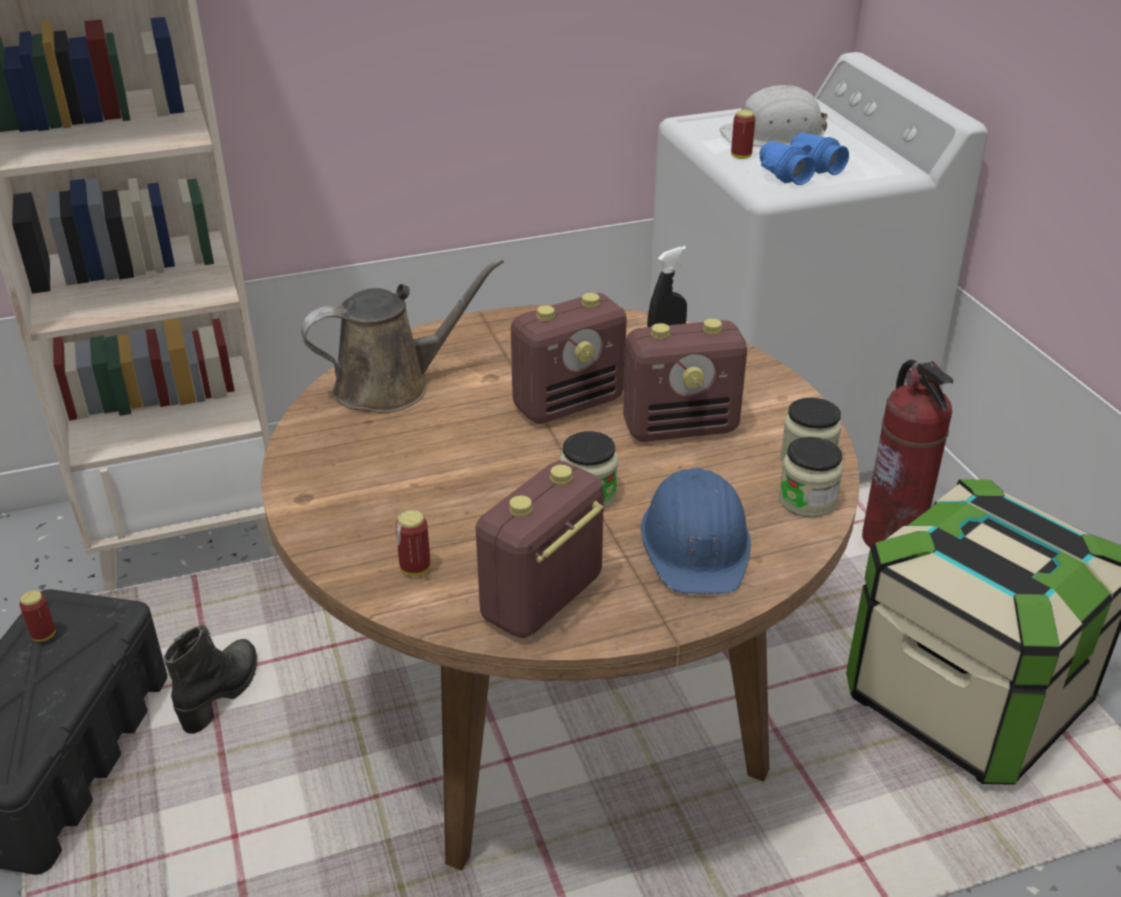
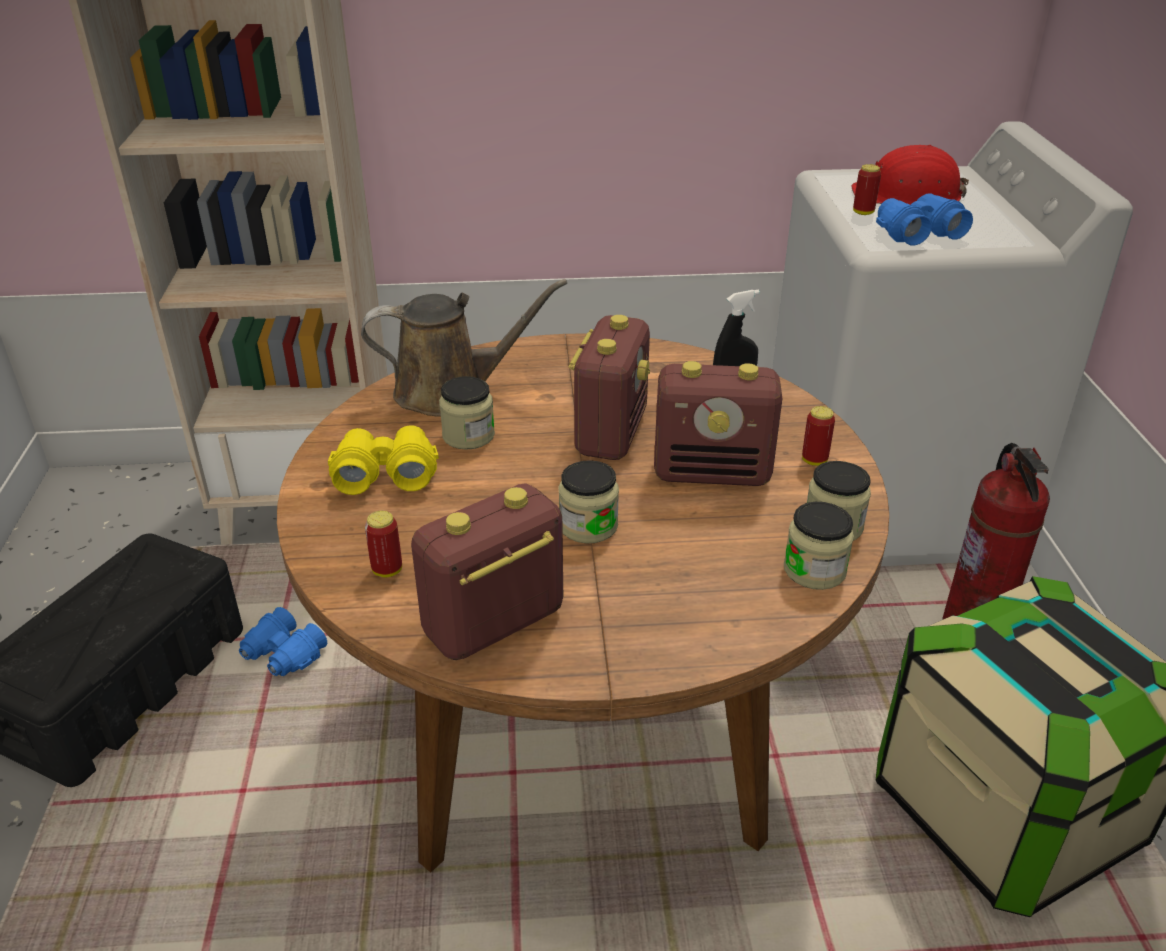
camera: 15 degrees right, 0 degrees up
(44, 635) = (129, 573): can -> can (814, 460)
(222, 693) = (283, 655): black boot -> blue binoculars
(365, 476) = (385, 473): none -> yellow binoculars
(431, 427) = (468, 435): none -> jar
(569, 403) = (611, 433): radio -> radio turned 60 degrees counterclockwise
(696, 544) = (677, 595): blue hard hat -> none
(774, 135) = (908, 196): white hard hat -> red hard hat

